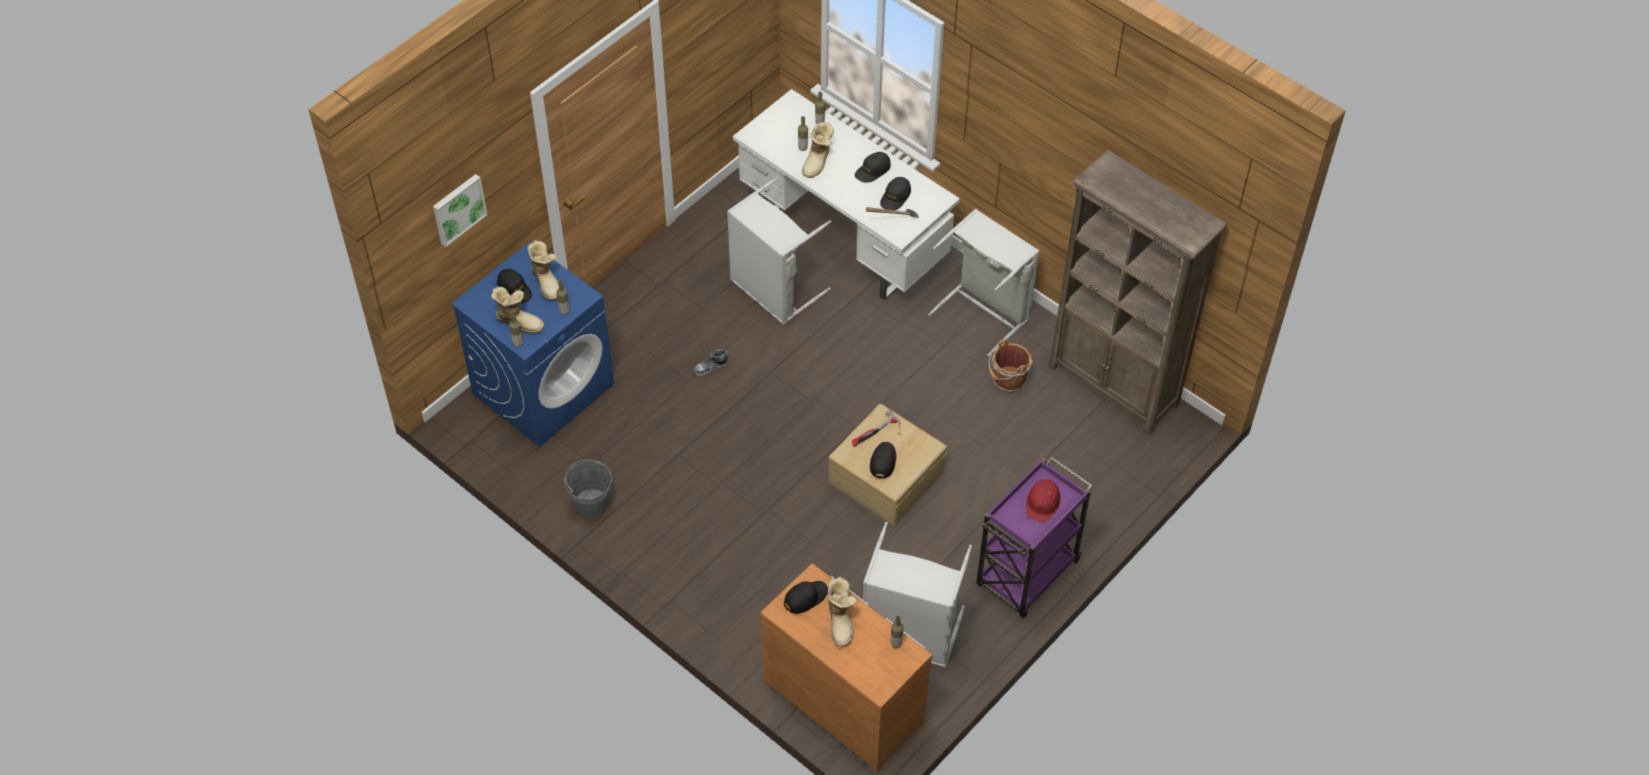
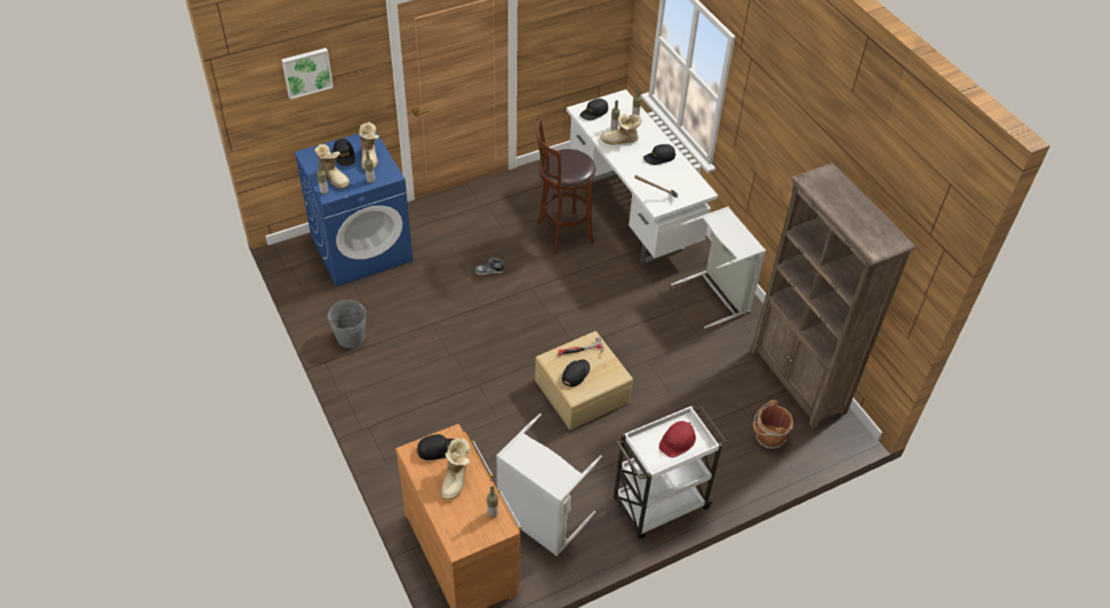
camera: 20 degrees right, 5 degrees down
(772, 291) = (562, 233): grey laundry basket -> brown stool
(818, 162) = (620, 141): boot -> boot turned 45 degrees clockwise
(895, 197) = (667, 180): black cap -> black cap (594, 113)
(1007, 380) = (712, 351): brown bucket -> brown bucket (768, 437)
(1026, 575) = (659, 505): purple cart -> white cart

